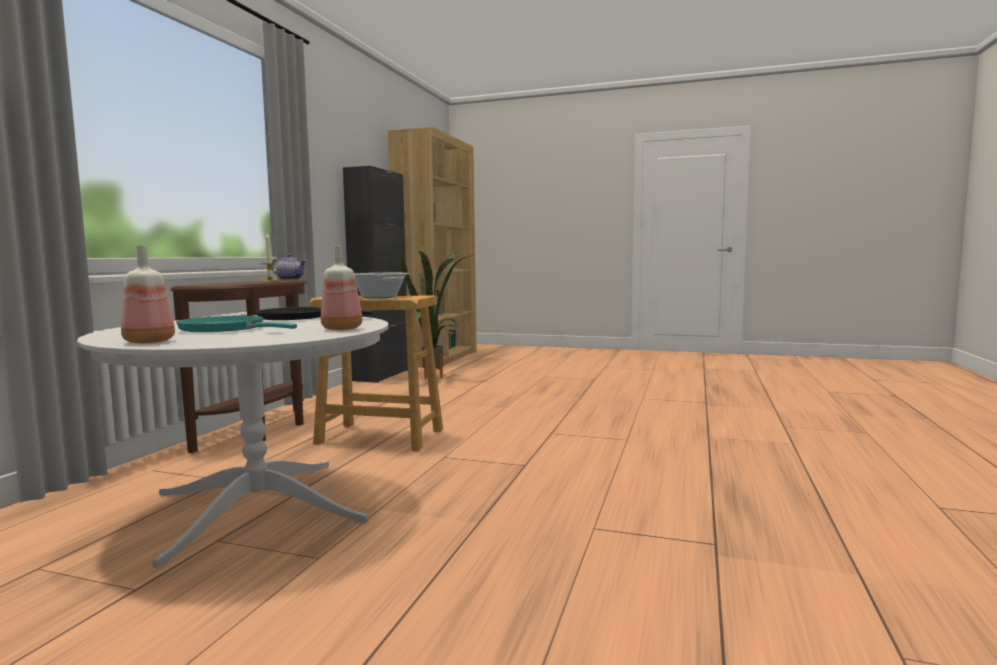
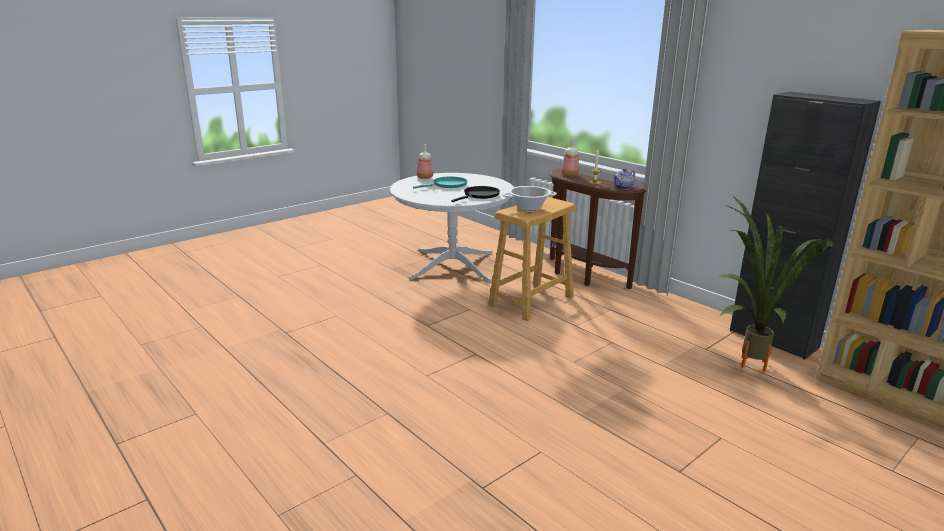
camera: 120 degrees right, 15 degrees up
(343, 328) = (417, 196): bottle -> bottle (570, 175)

